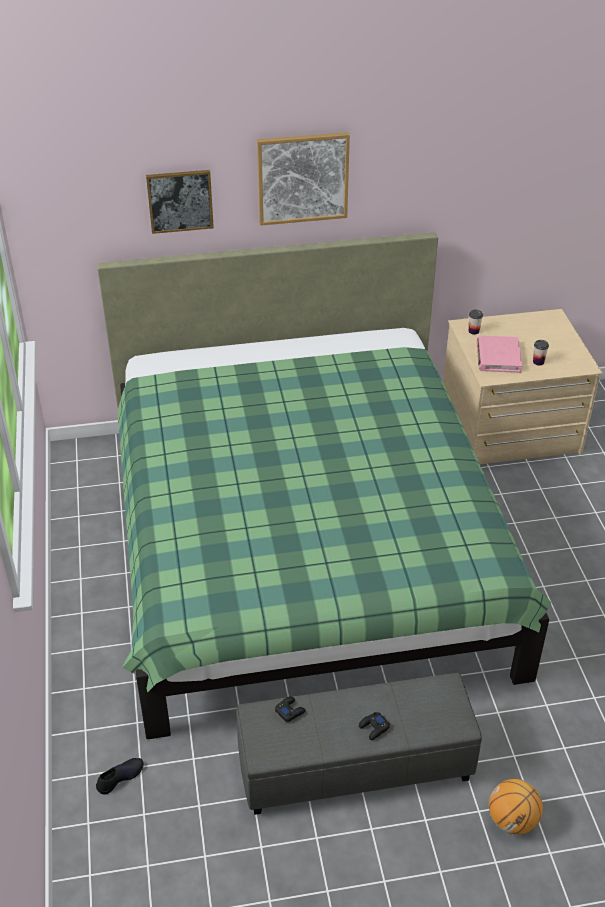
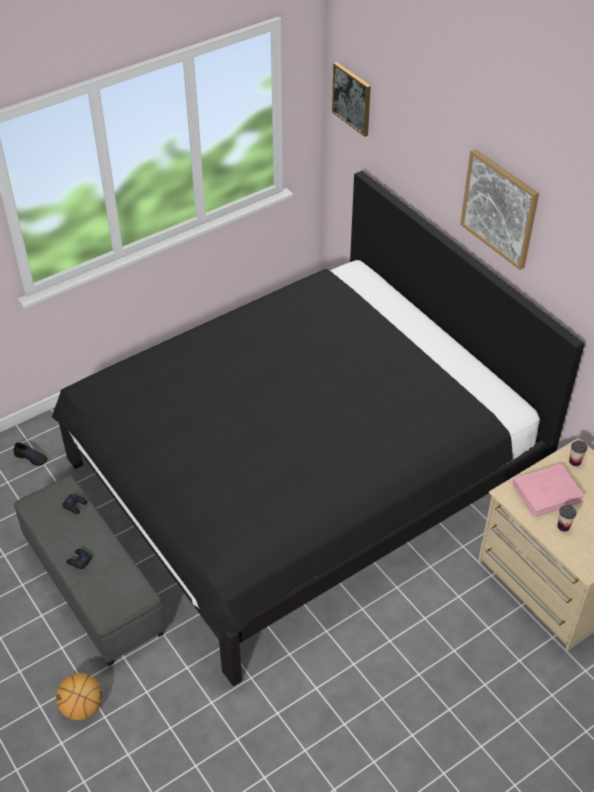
camera: 65 degrees right, 5 degrees up
(180, 201) = (419, 162): picture -> picture (352, 98)
(303, 547) = (299, 476): green bed -> black bed

